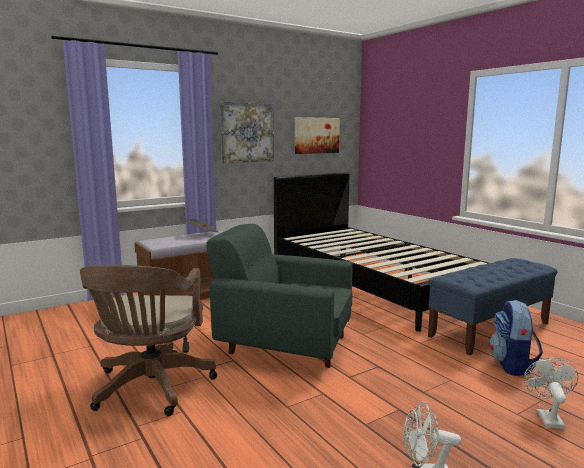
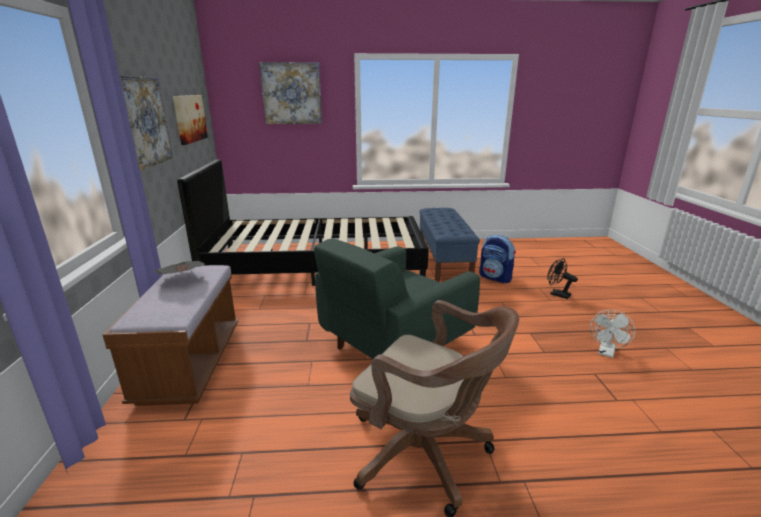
camera: 60 degrees left, 10 degrees up
(414, 116) = (291, 93): none -> picture
(547, 417) = (557, 294): white fan -> black fan

